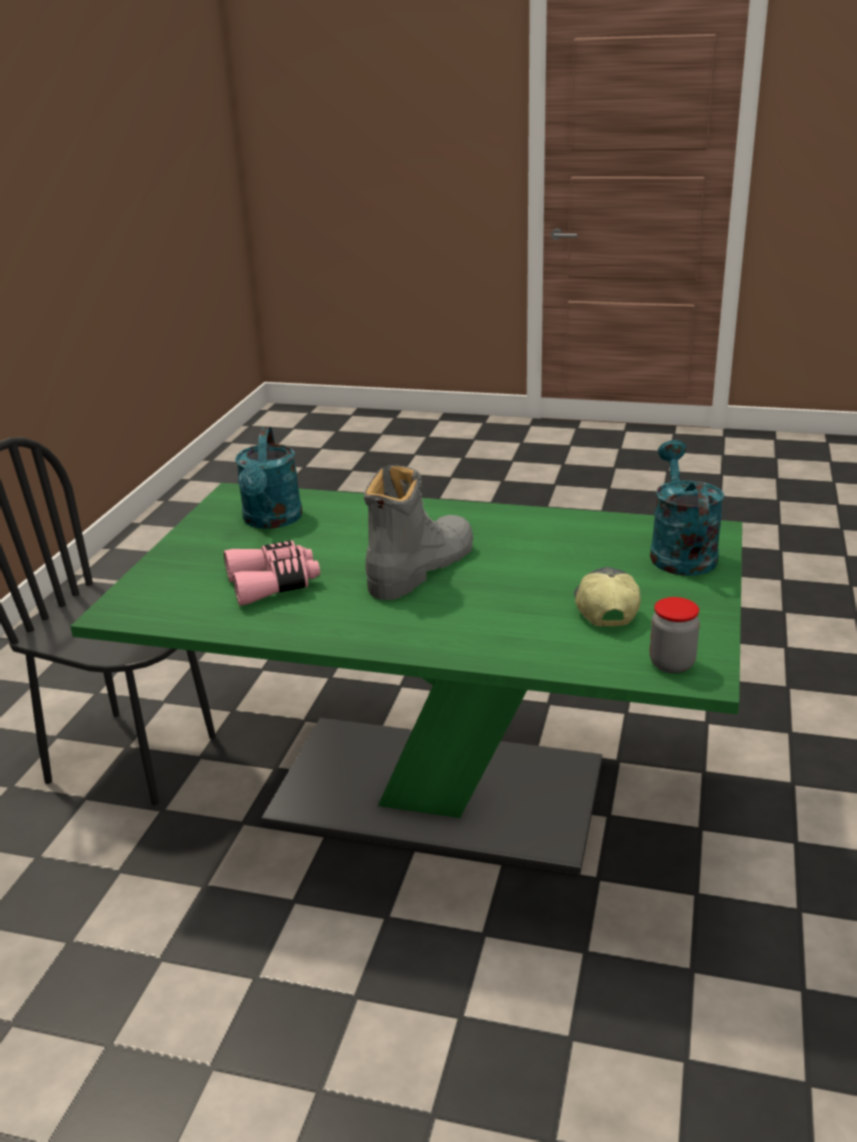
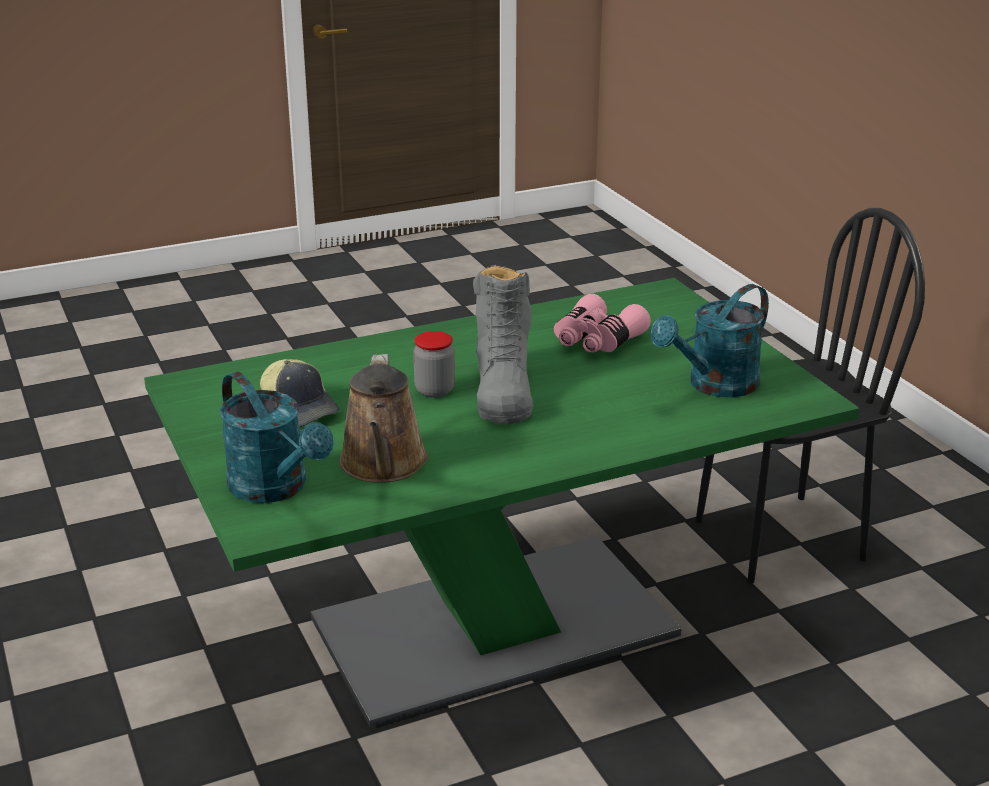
camera: 140 degrees right, 0 degrees up
(271, 521) = (714, 386): turquoise watering can -> turquoise watering can turned 90 degrees counterclockwise
(584, 543) = (383, 465): none -> brown watering can
(672, 664) = (210, 385): jar -> jar (434, 390)

